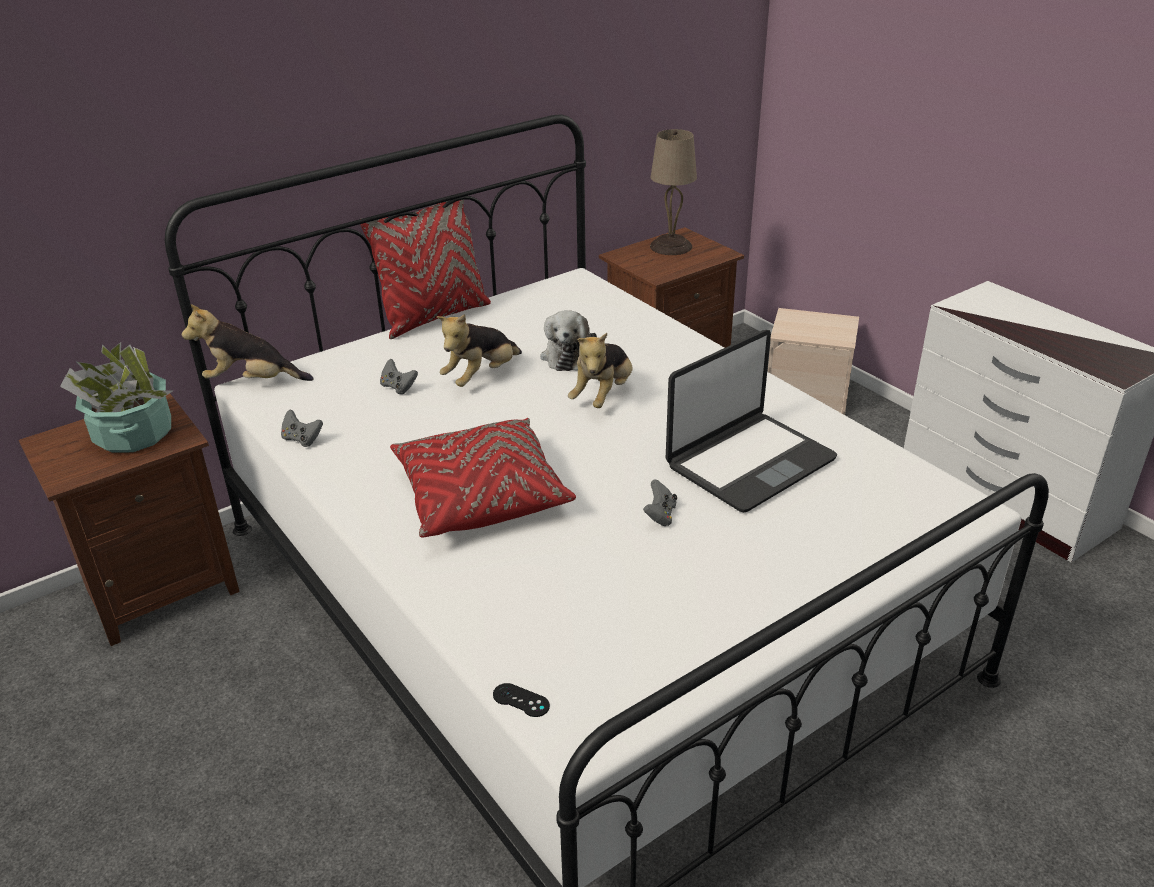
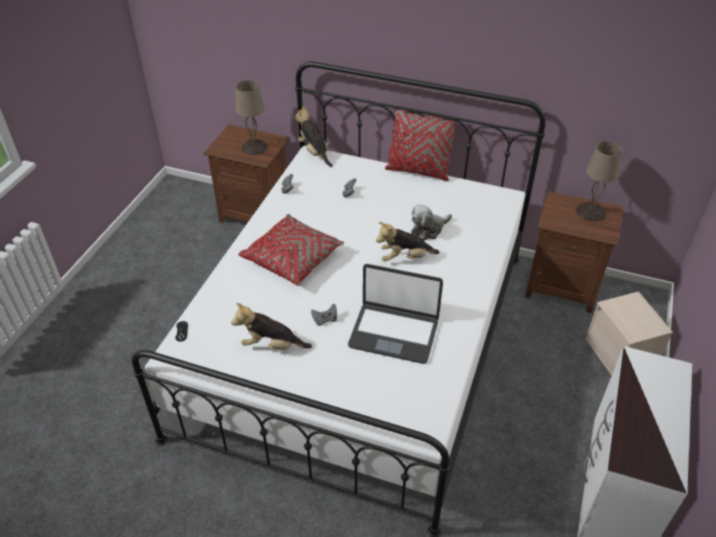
camera: 55 degrees right, 10 degrees up
(133, 434) = (254, 147): potted plant -> beige table lamp
(481, 376) = (382, 212): plush toy -> plush toy (271, 345)

